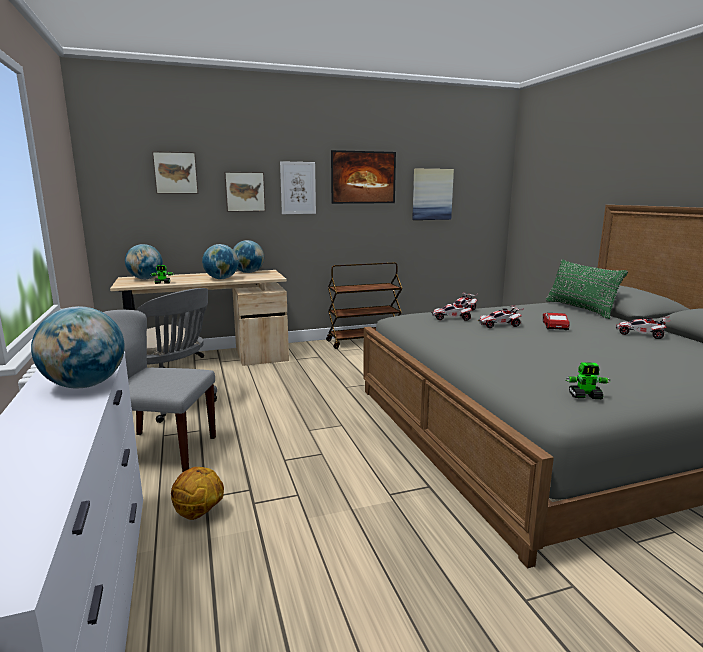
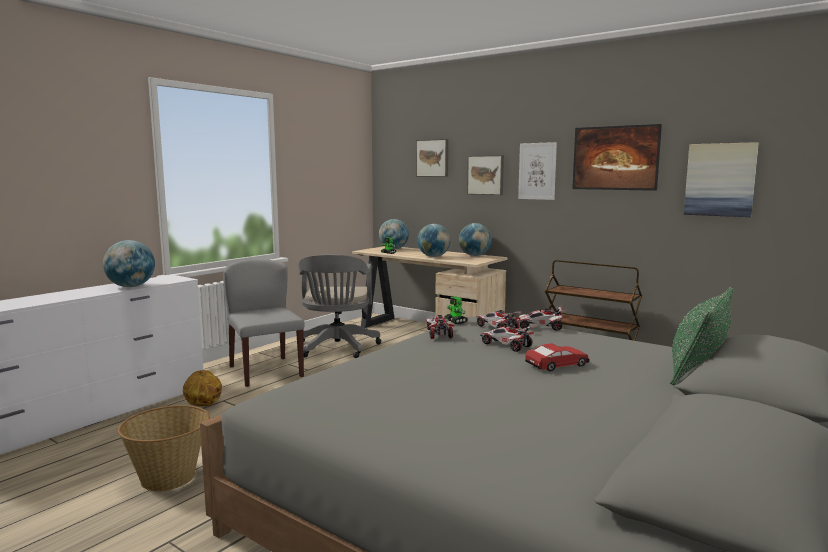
camera: 55 degrees right, 5 degrees down
(379, 576) = (169, 477): none -> basket
(585, 396) = (301, 400): toy robot -> toy robot (455, 322)
(640, 335) = (614, 407): toy car -> toy car (438, 334)

